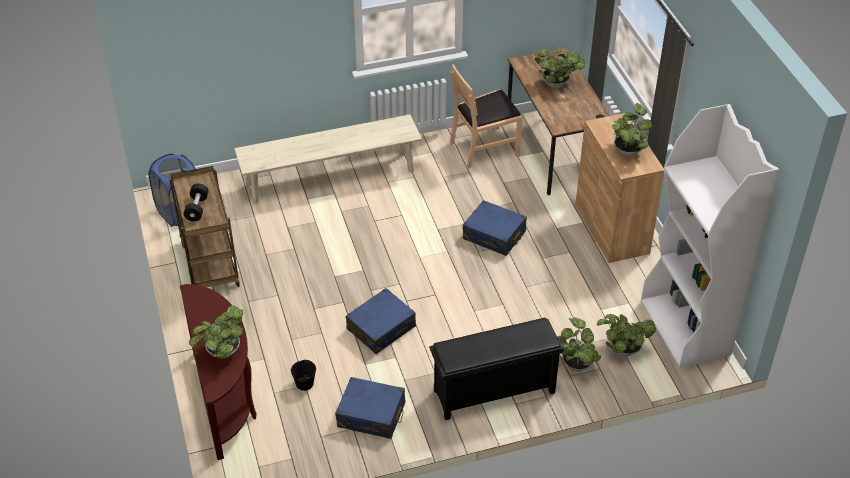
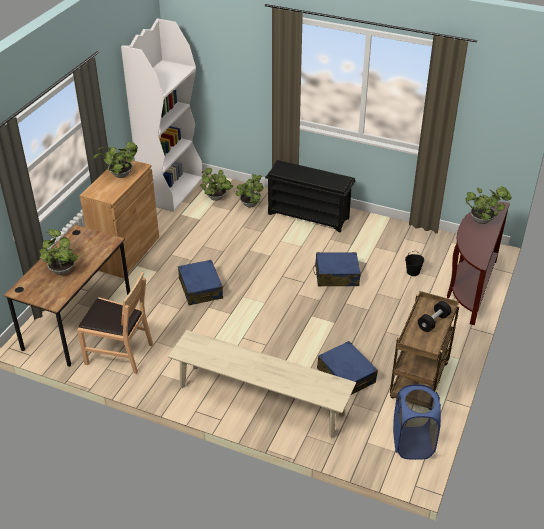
camera: 140 degrees left, 5 degrees down
(371, 415) = (387, 238): blue suitcase -> blue suitcase (346, 375)

